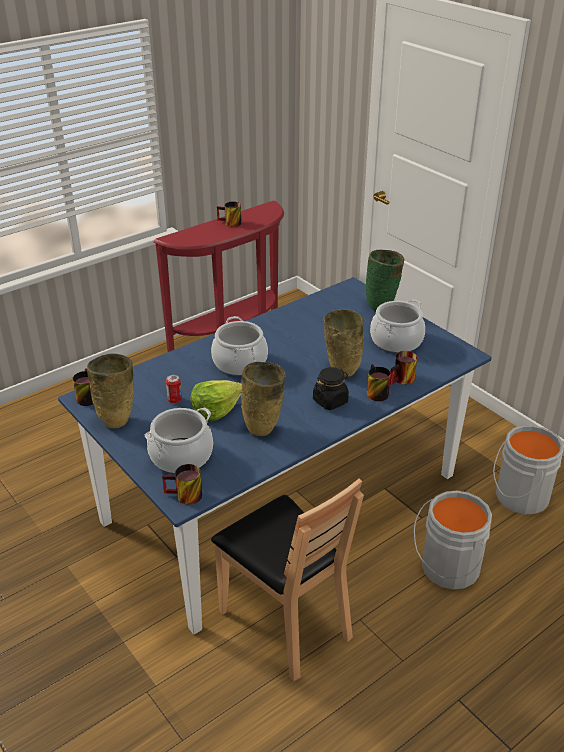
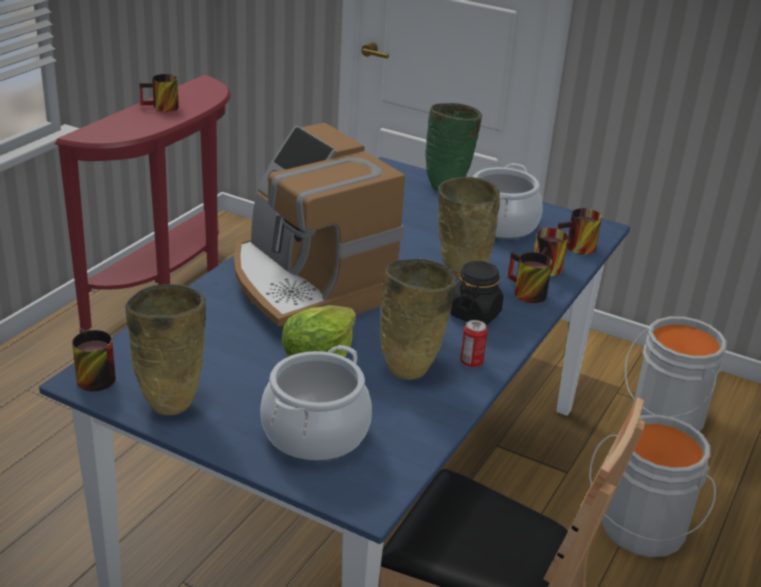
camera: 25 degrees left, 5 degrees down
(174, 400) = (244, 354): can -> can (471, 362)
(184, 497) = (365, 492): mug -> mug (577, 249)
(240, 363) = (307, 286): cooking pot -> coffee machine

